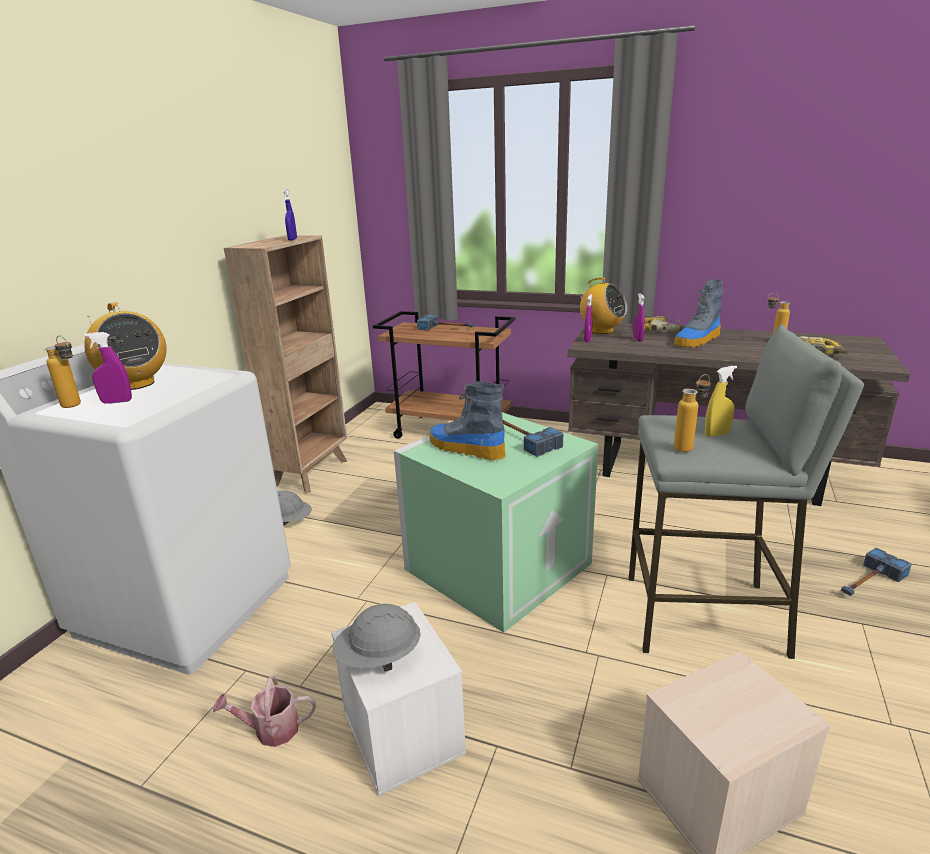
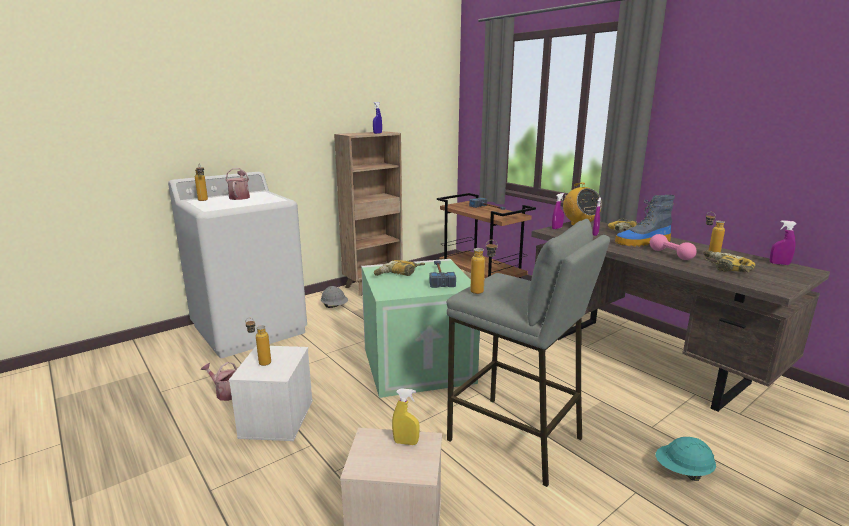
camera: 30 degrees right, 5 degrees down
(117, 402) = (220, 202): purple spray bottle -> purple spray bottle (779, 264)
(136, 384) = (240, 197): radio -> watering can
(379, 658) = (260, 362): grey hard hat -> bottle
(465, 448) = (398, 274): boot -> power drill
(717, 434) = (516, 290): yellow spray bottle -> yellow spray bottle (406, 442)
(745, 348) = (670, 254): none -> pink dumbbell
(868, 582) = (683, 472): hammer -> turquoise hard hat

